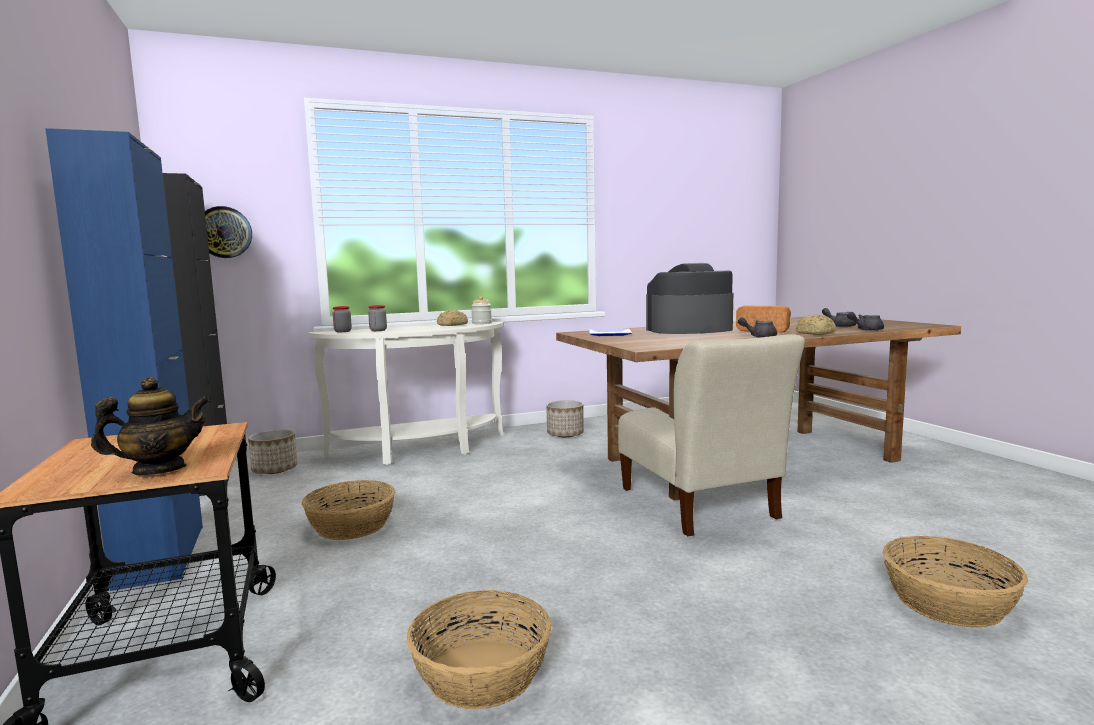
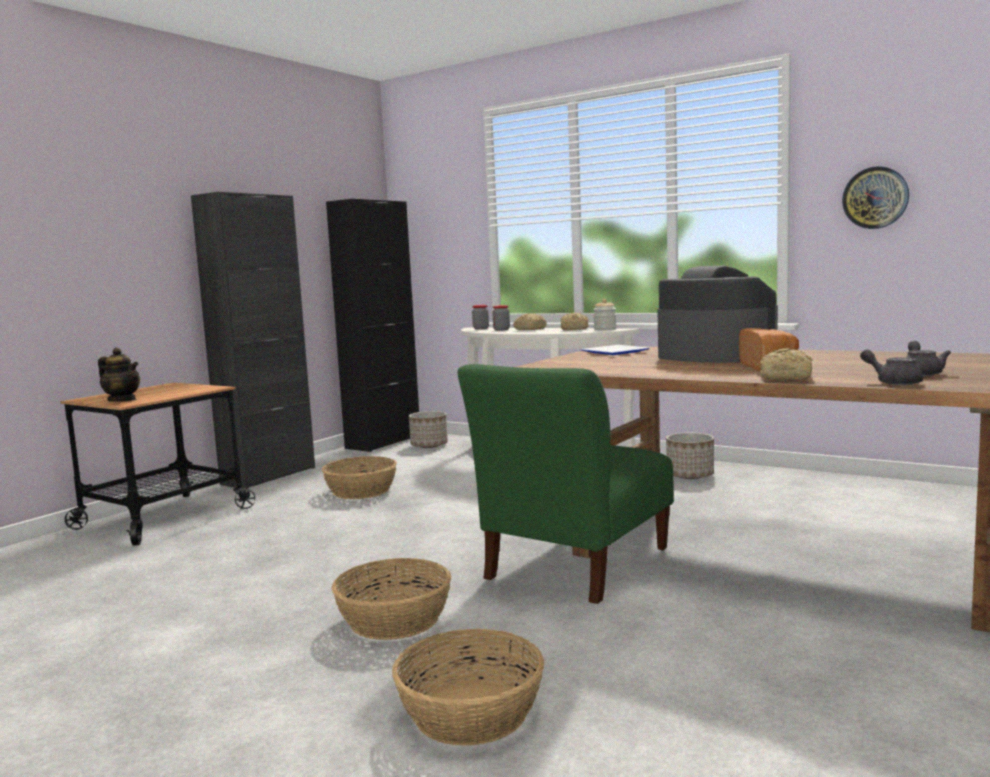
camera: 55 degrees right, 0 degrees up
(161, 555) = (269, 476): blue cabinet -> black cabinet
(224, 232) = (429, 237): wall clock -> wall clock (875, 198)
(406, 328) = (530, 329): none -> bread
(481, 674) = (192, 579): basket -> basket (393, 620)
(699, 506) = (574, 567): beige chair -> green chair
(759, 336) = (698, 372): grey teapot -> none

